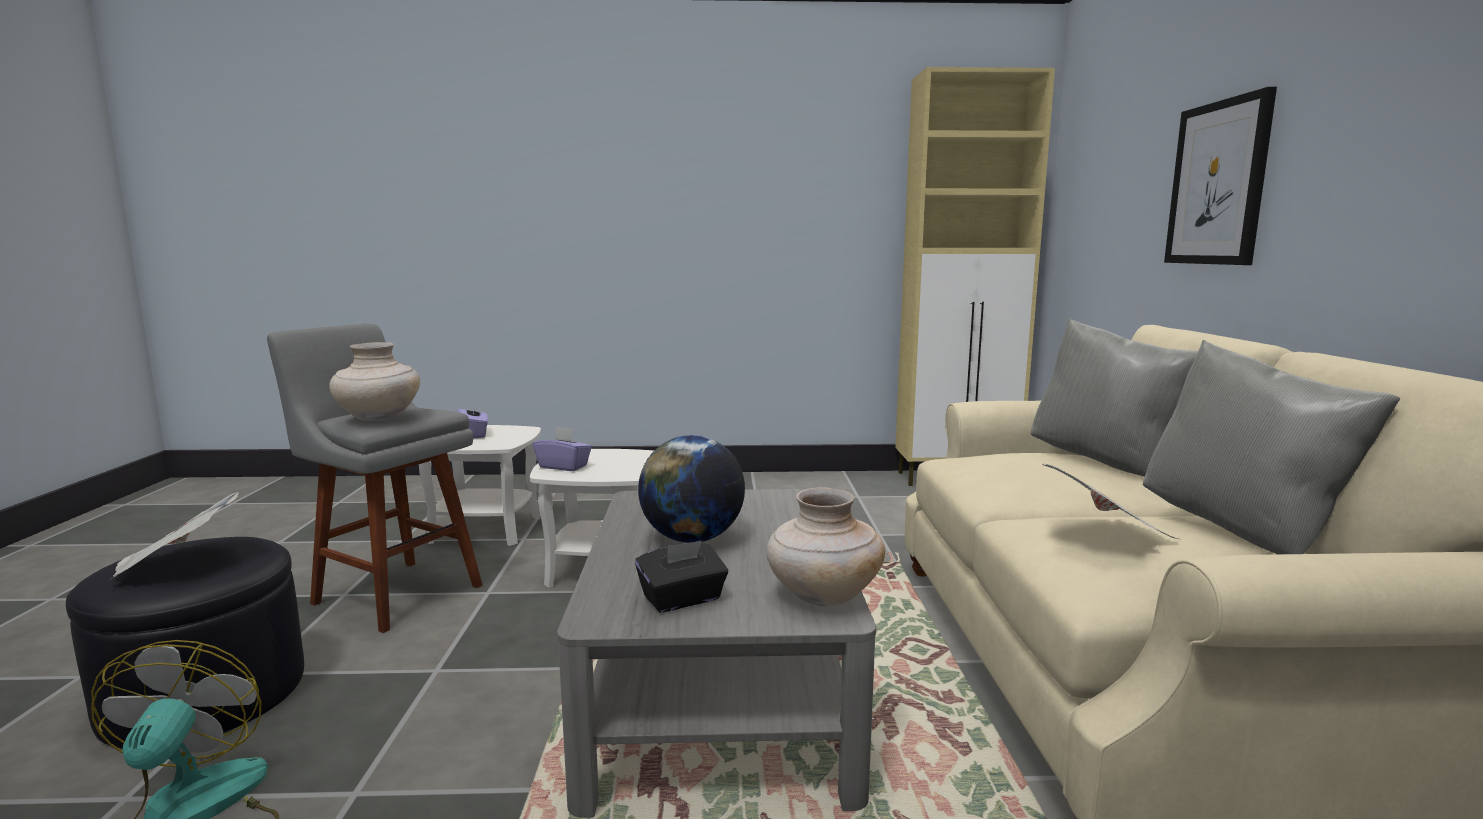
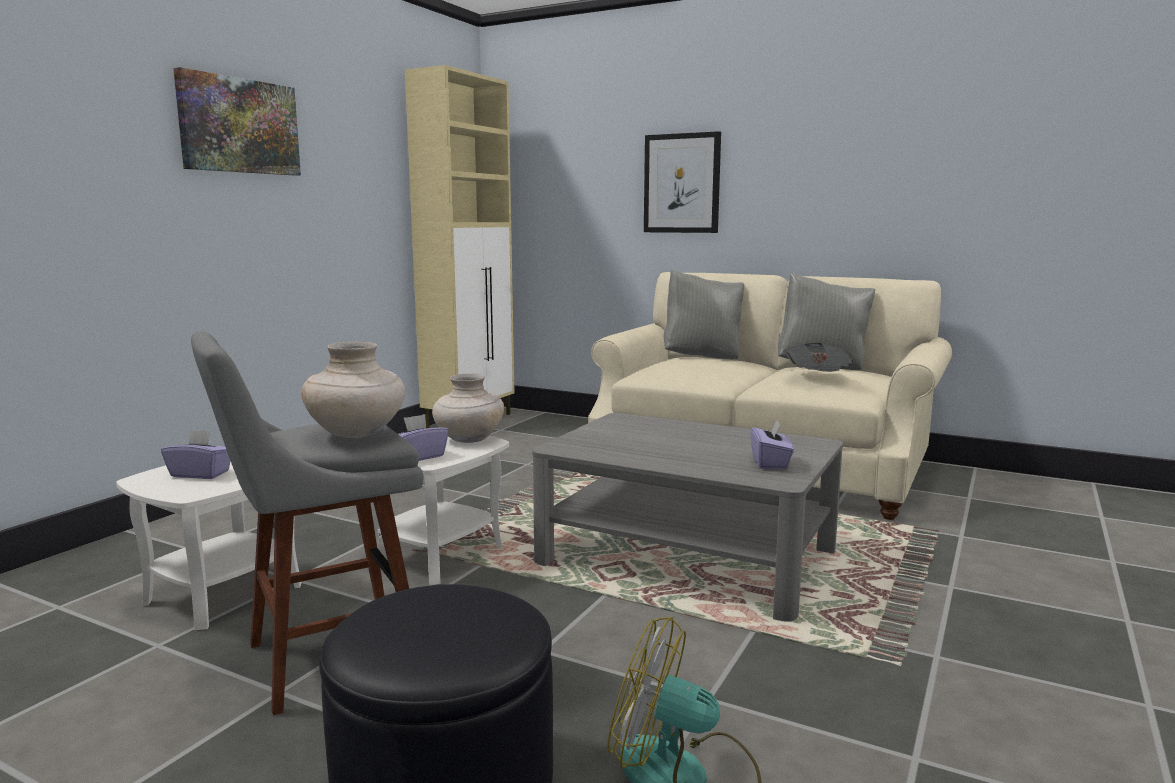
camera: 60 degrees left, 0 degrees up
(177, 564) = (445, 624): newspaper -> none
(682, 599) = (770, 463): black tissue box -> purple tissue box
(692, 539) = (671, 448): globe -> none
(693, 163) = (239, 126): none -> picture
(822, 596) = (792, 440): beige vase -> beige vase (468, 439)

